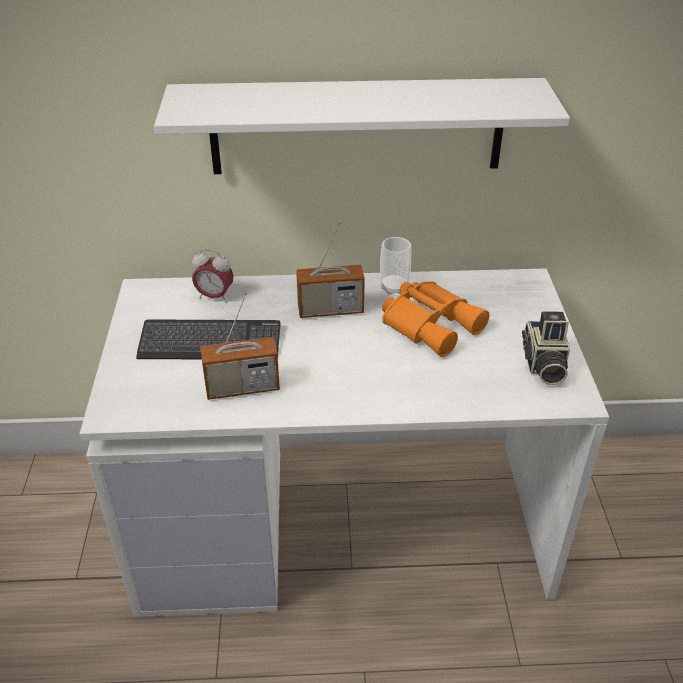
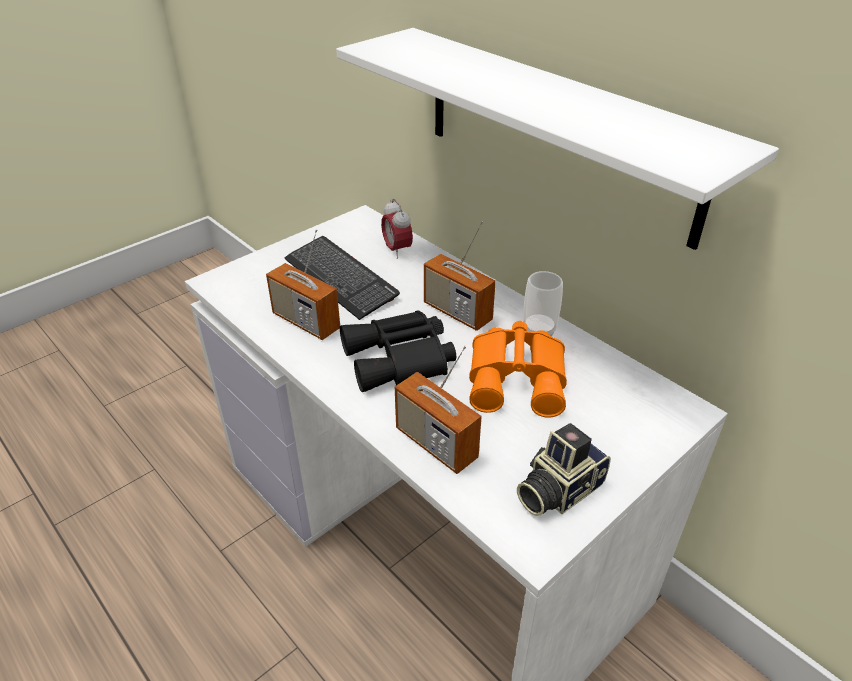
camera: 50 degrees right, 0 degrees up
(350, 363) = (401, 360): none -> black binoculars
(453, 392) = (436, 444): none -> radio

